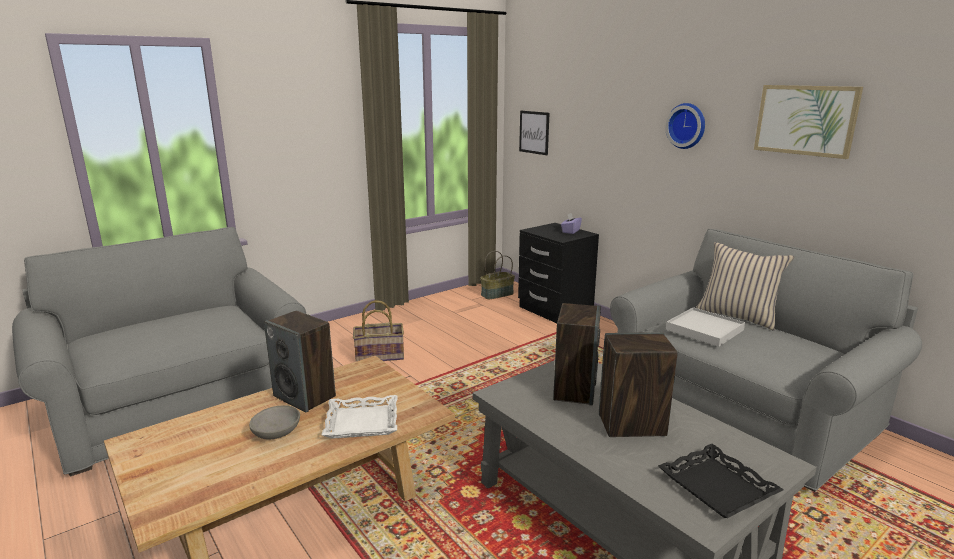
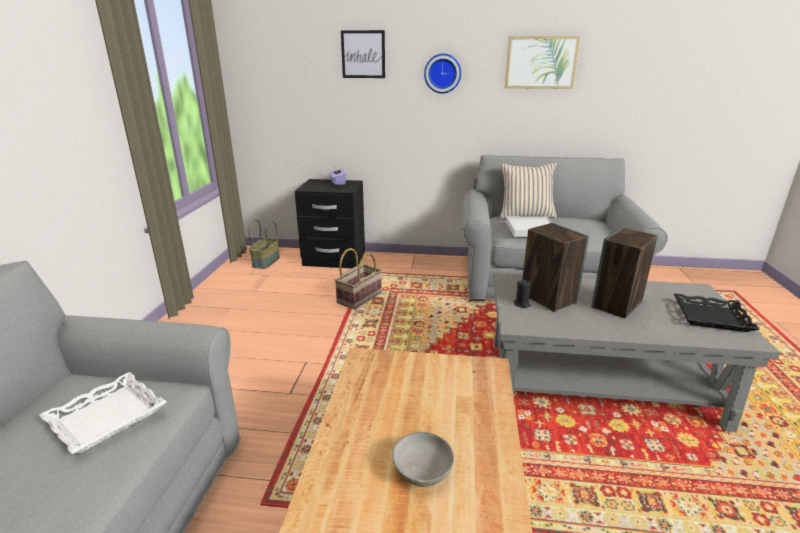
camera: 45 degrees left, 5 degrees up
(305, 396) = (370, 420): speaker -> none
(362, 422) = (466, 409): white tray -> white tray (107, 418)
(380, 355) = (244, 359): basket -> basket (359, 297)
(534, 132) = (267, 92): picture -> picture (363, 54)
(540, 383) = (522, 304): none -> black candle

